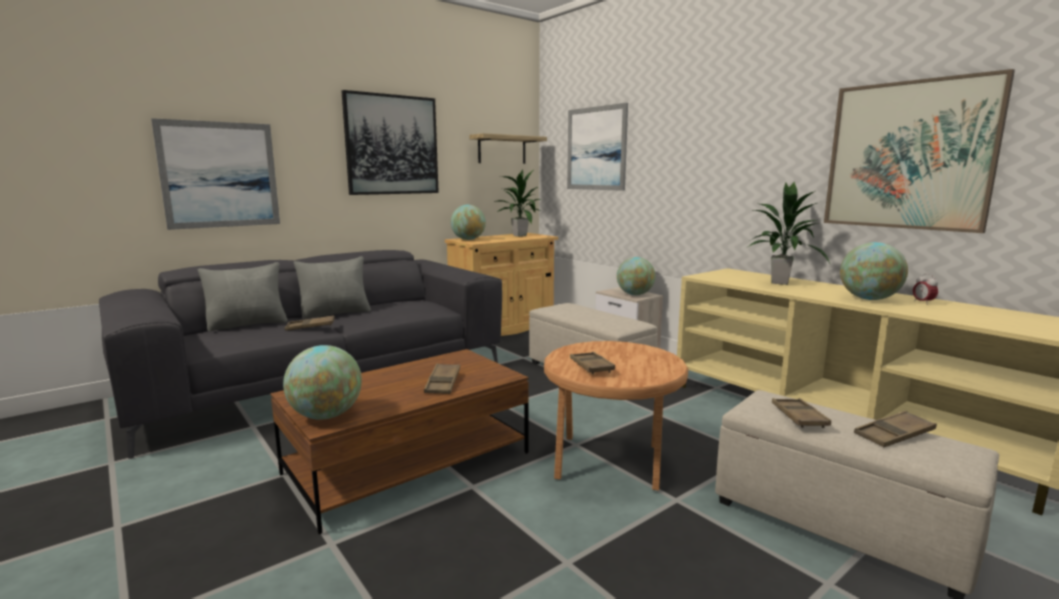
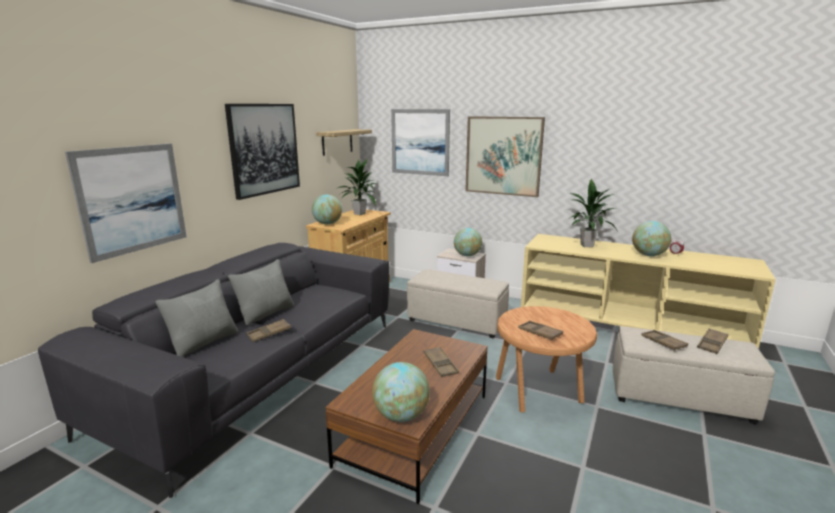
camera: 25 degrees left, 5 degrees up
(908, 155) = (660, 164): picture -> picture (503, 156)

